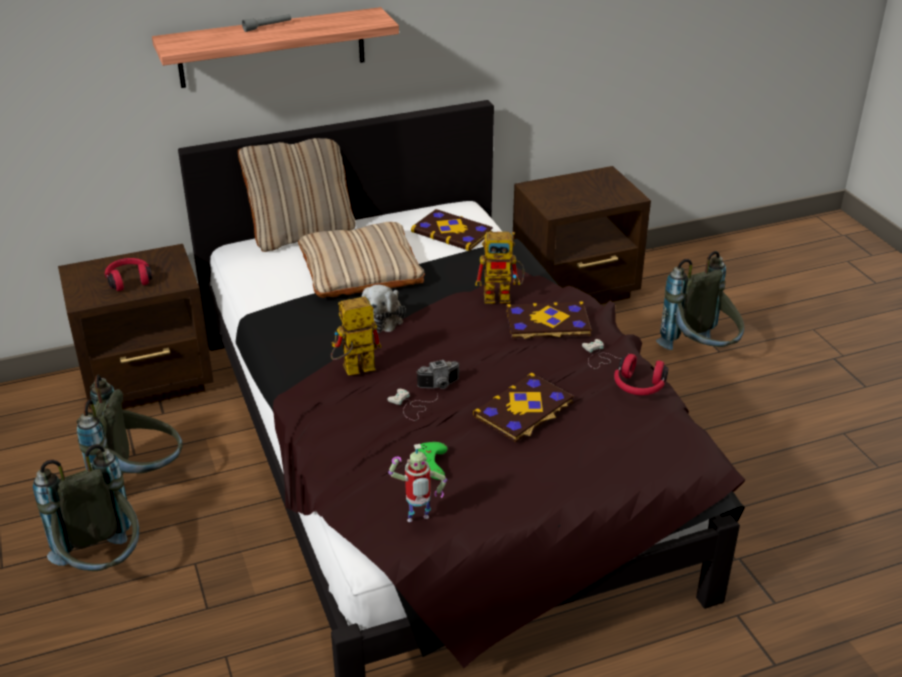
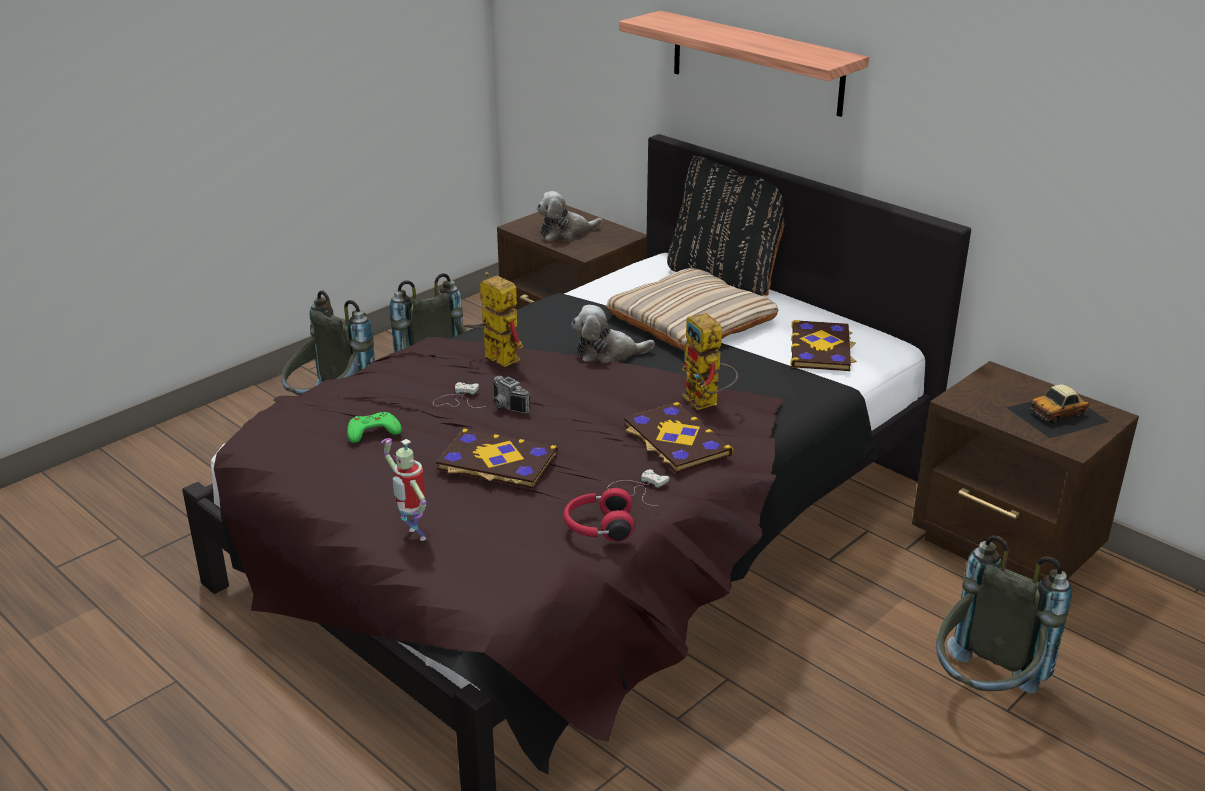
camera: 65 degrees right, 5 degrees down
(129, 280) = (565, 233): red headphones -> plush toy
(267, 27) = (740, 33): grey flashlight -> none
(302, 233) = (726, 277): beige pillow -> black pillow
(418, 521) = (289, 448): toy robot -> toy robot (413, 535)
(595, 187) = (1058, 414): none -> toy car

